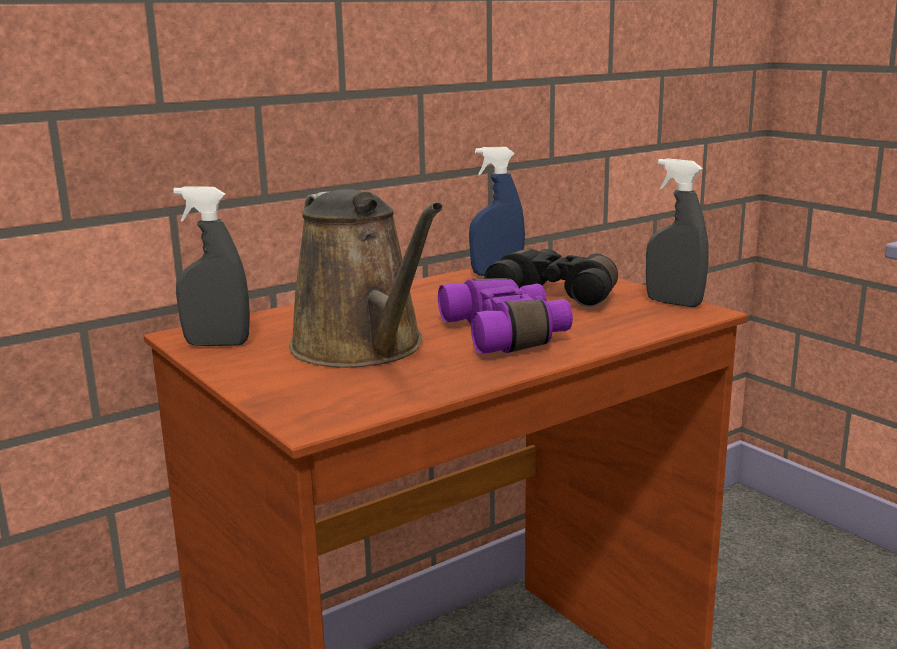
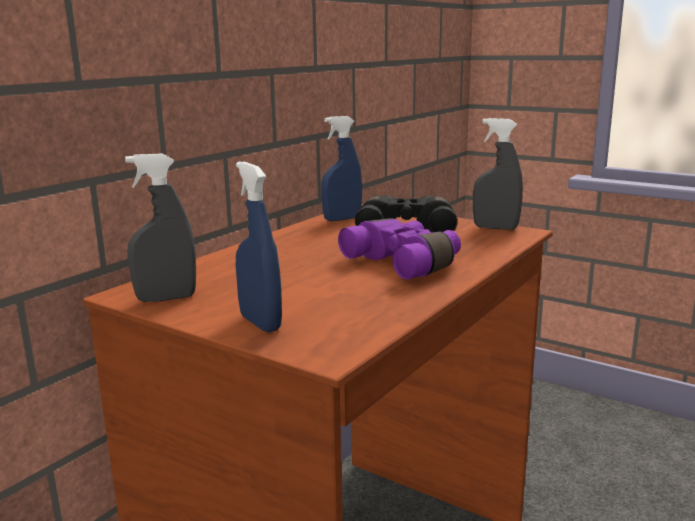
camera: 20 degrees left, 0 degrees up
(279, 381) = (260, 323): none -> blue spray bottle
(363, 349) = (302, 287): brown watering can -> none

